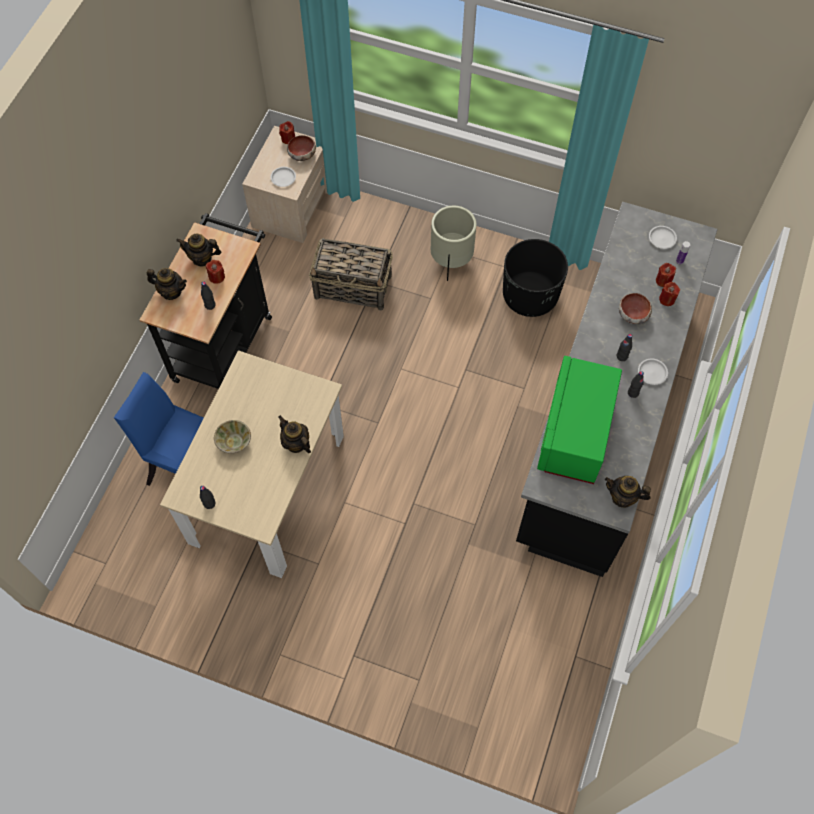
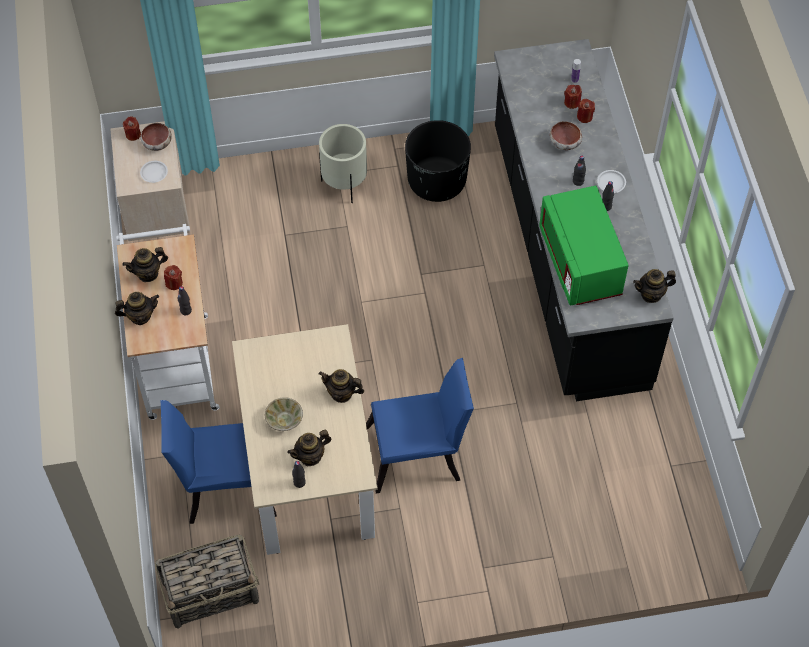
camera: 30 degrees left, 5 degrees down
(225, 342) = (176, 359): black cart -> white cart
(234, 485) = (310, 456): none -> teapot
(353, 287) = (267, 250): basket -> basket (212, 592)
(364, 525) = (419, 453): none -> blue chair
(662, 238) = (548, 68): white plate -> none

